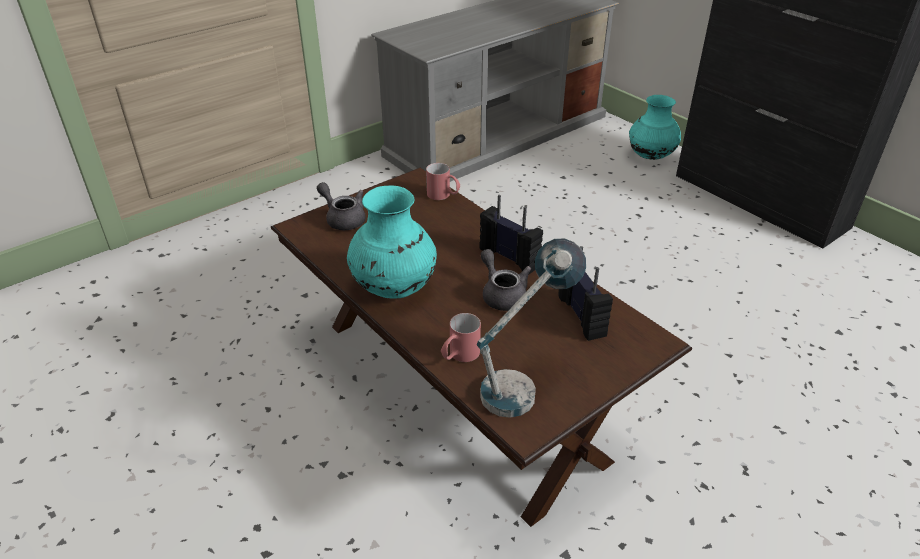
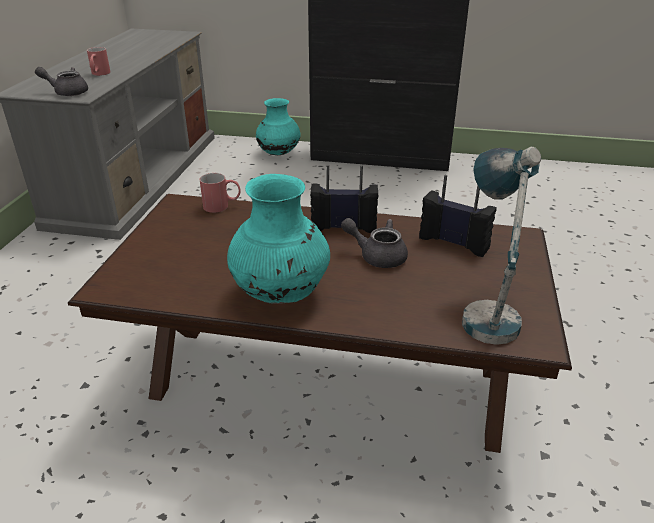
camera: 40 degrees left, 5 degrees down
(343, 219) = (147, 261): grey teapot -> grey teapot (67, 92)
(459, 356) = (413, 317): red mug -> red mug (99, 74)

